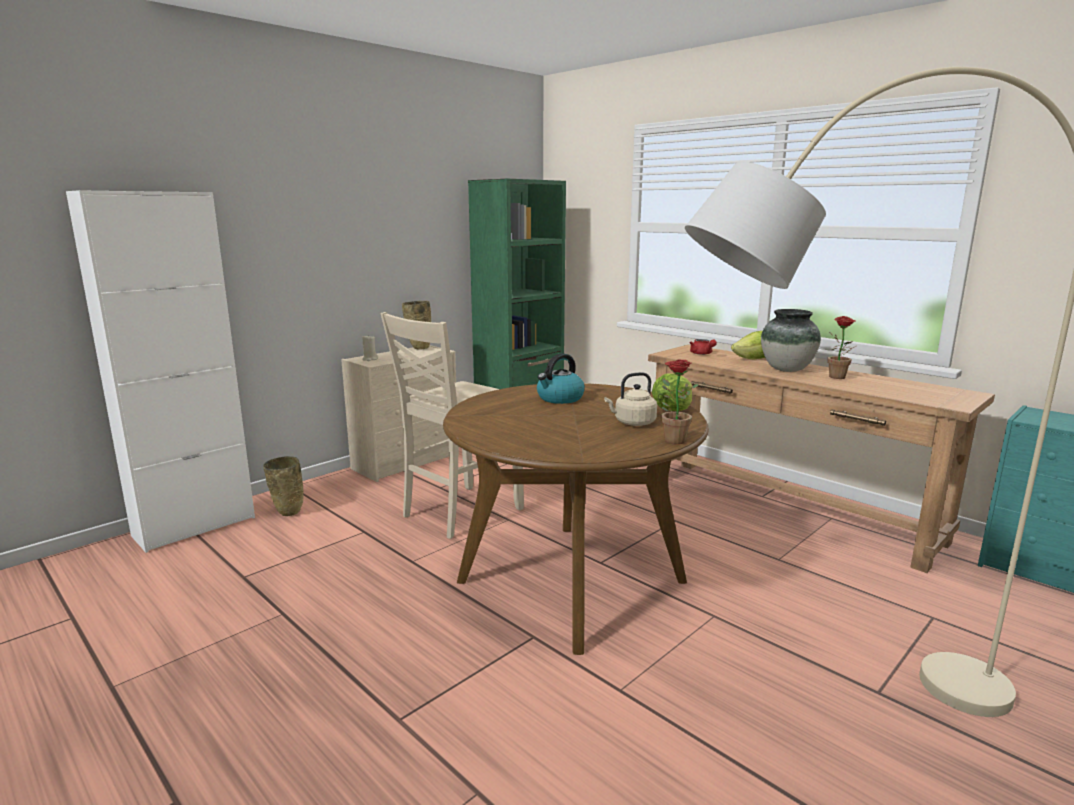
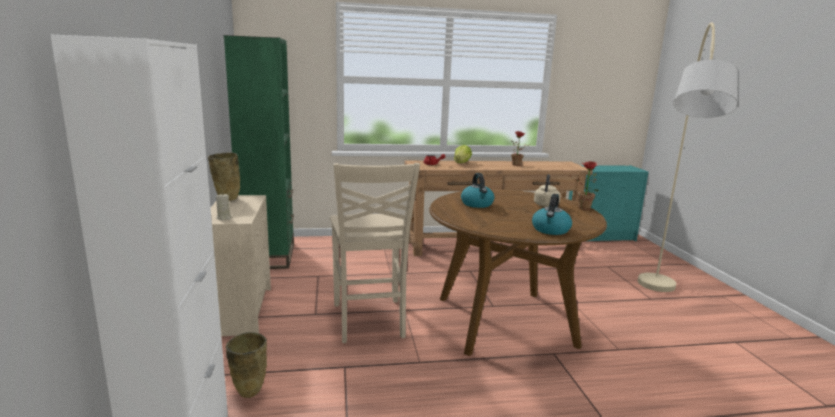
camera: 55 degrees left, 0 degrees up
(515, 441) = (551, 230): none -> kettle
(672, 409) = (531, 195): lettuce -> none
(787, 369) = (490, 165): vase -> none

